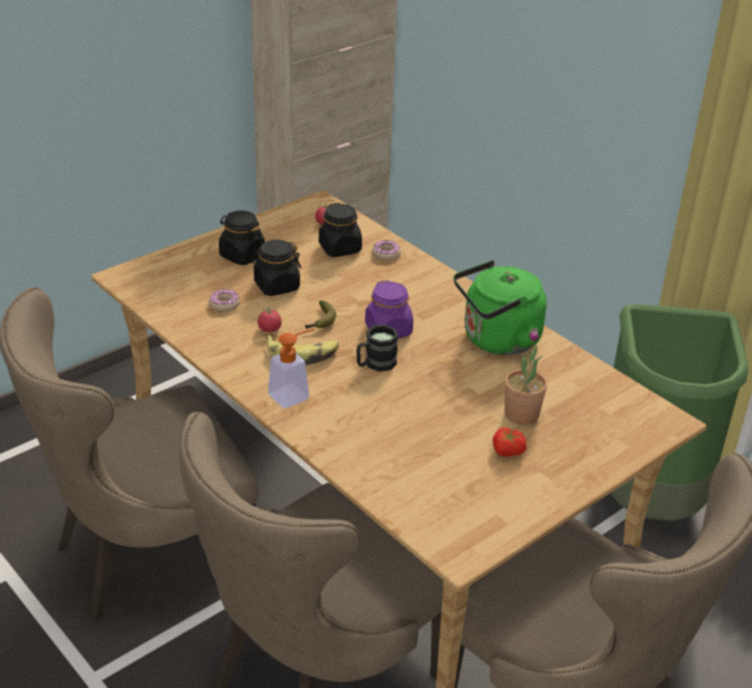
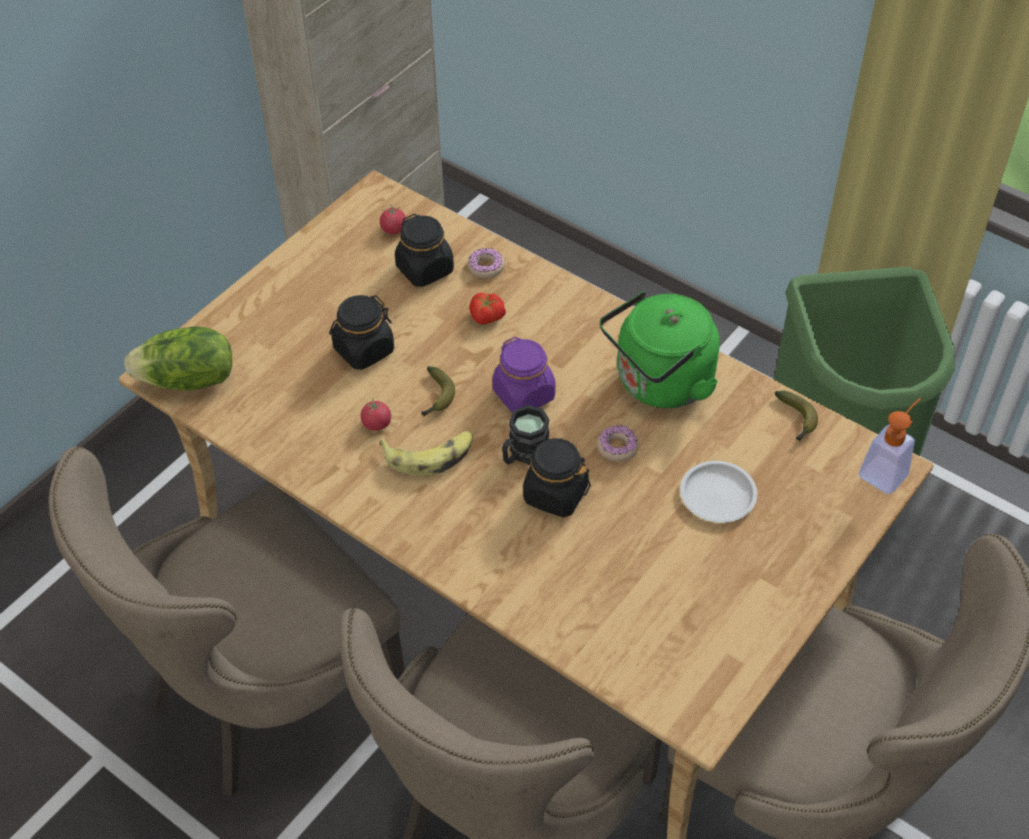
camera: 10 degrees left, 15 degrees up
(140, 283) = (188, 380): none -> lettuce
(224, 304) = (307, 394): donut -> donut (617, 447)
(242, 255) = (303, 306): black jar -> black jar (555, 494)
(294, 394) = (439, 522): soap dispenser -> soap dispenser (887, 470)
(507, 451) = (715, 556): tomato -> tomato (486, 317)
(521, 414) = (718, 495): potted plant -> white plate
(600, 379) = (796, 420): none -> banana

